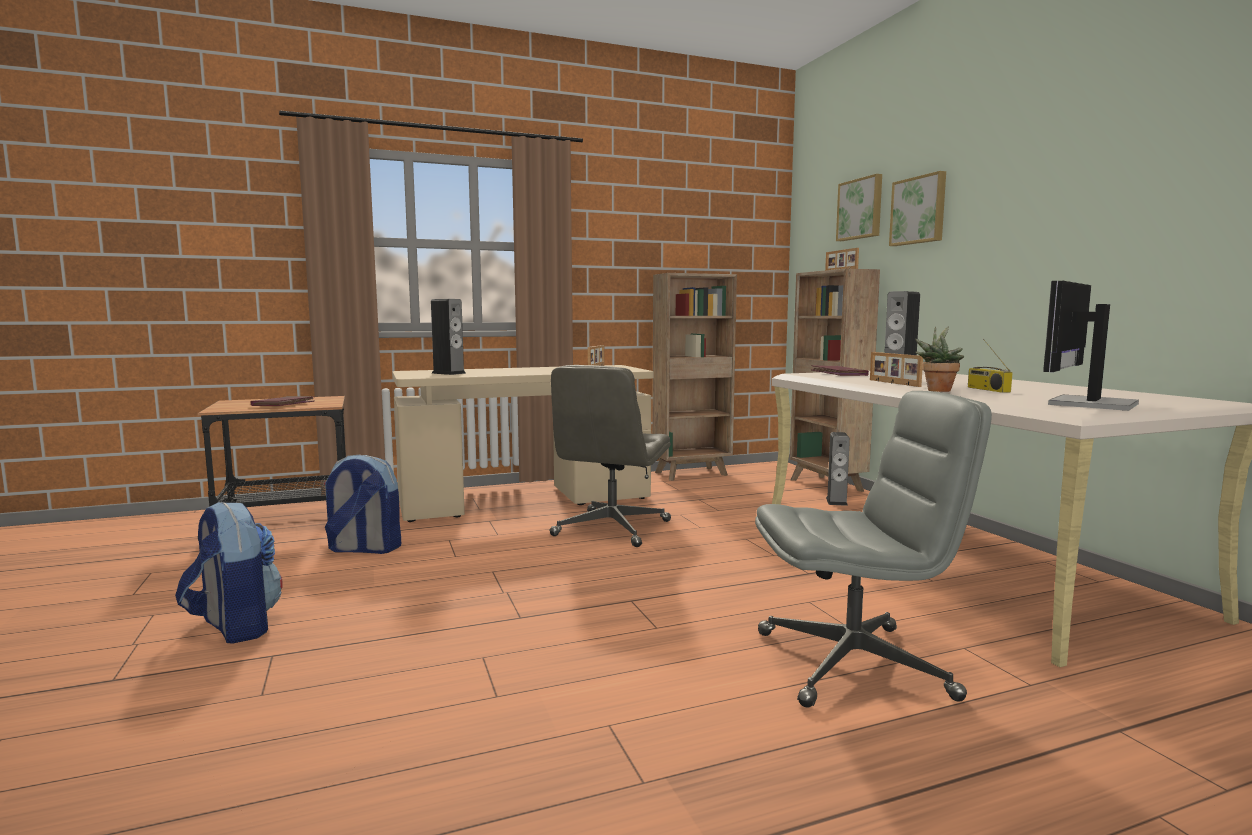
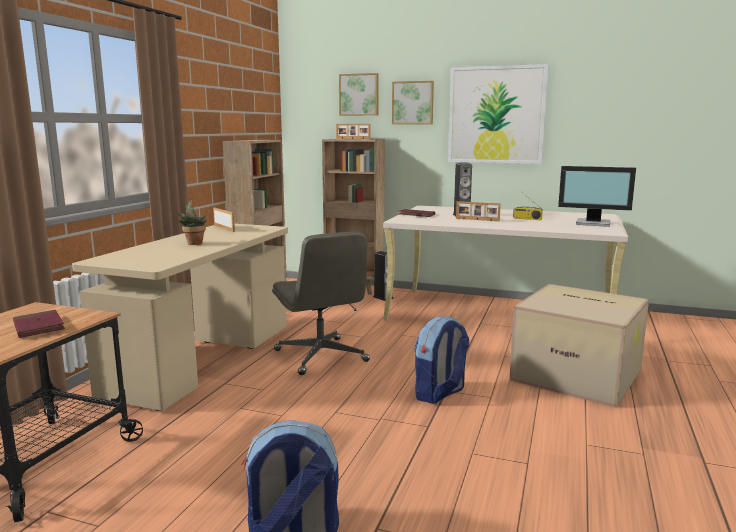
camera: 50 degrees left, 5 degrees up
(363, 549) = (196, 444): backpack -> backpack (440, 394)
(448, 373) = (155, 256): speaker -> none
(854, 664) = (578, 374): grey office chair -> cardboard box
(937, 390) = (517, 222): potted plant -> potted plant (193, 243)
(1032, 213) = (496, 115): none -> picture
(1088, 404) = (593, 223): monitor -> monitor turned 60 degrees counterclockwise

